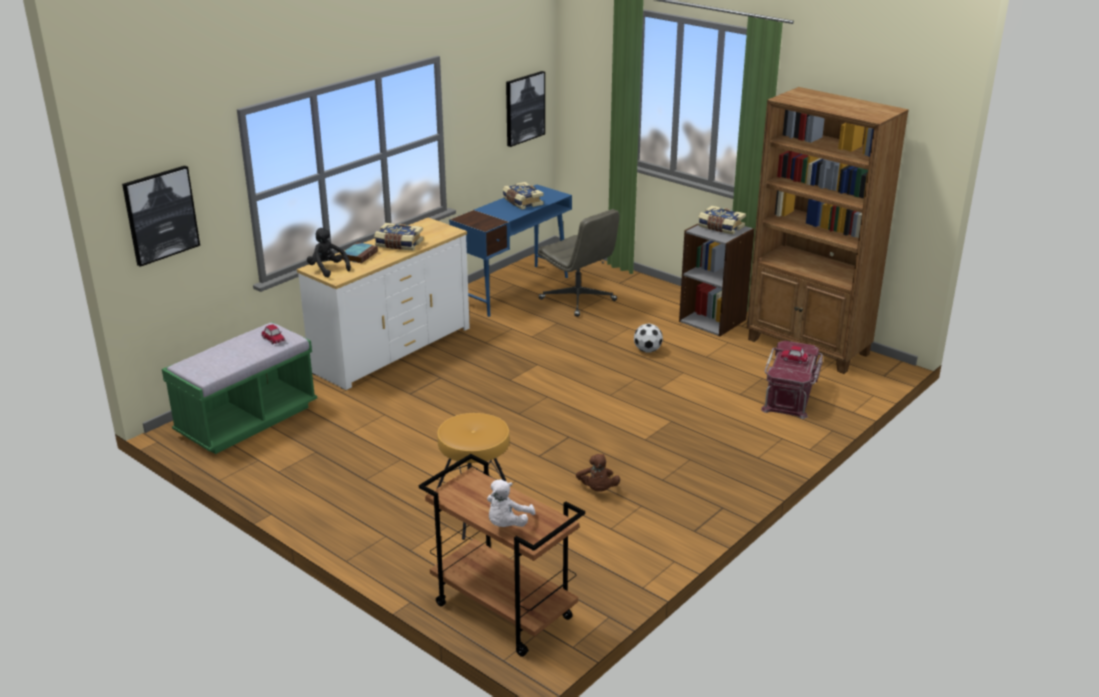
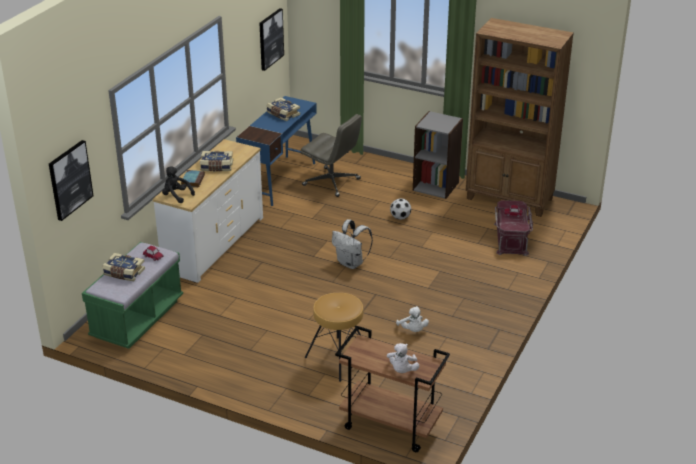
camera: 15 degrees left, 5 degrees up
(555, 395) = (351, 263): none -> white backpack
(597, 489) = (412, 330): brown plush toy -> white plush toy
(720, 227) = (439, 120): book -> book (124, 273)

